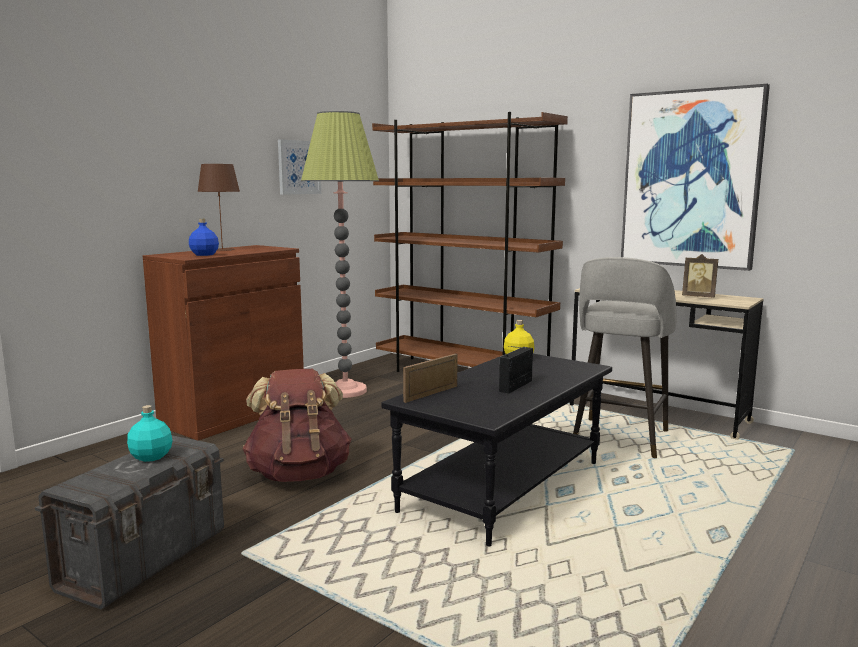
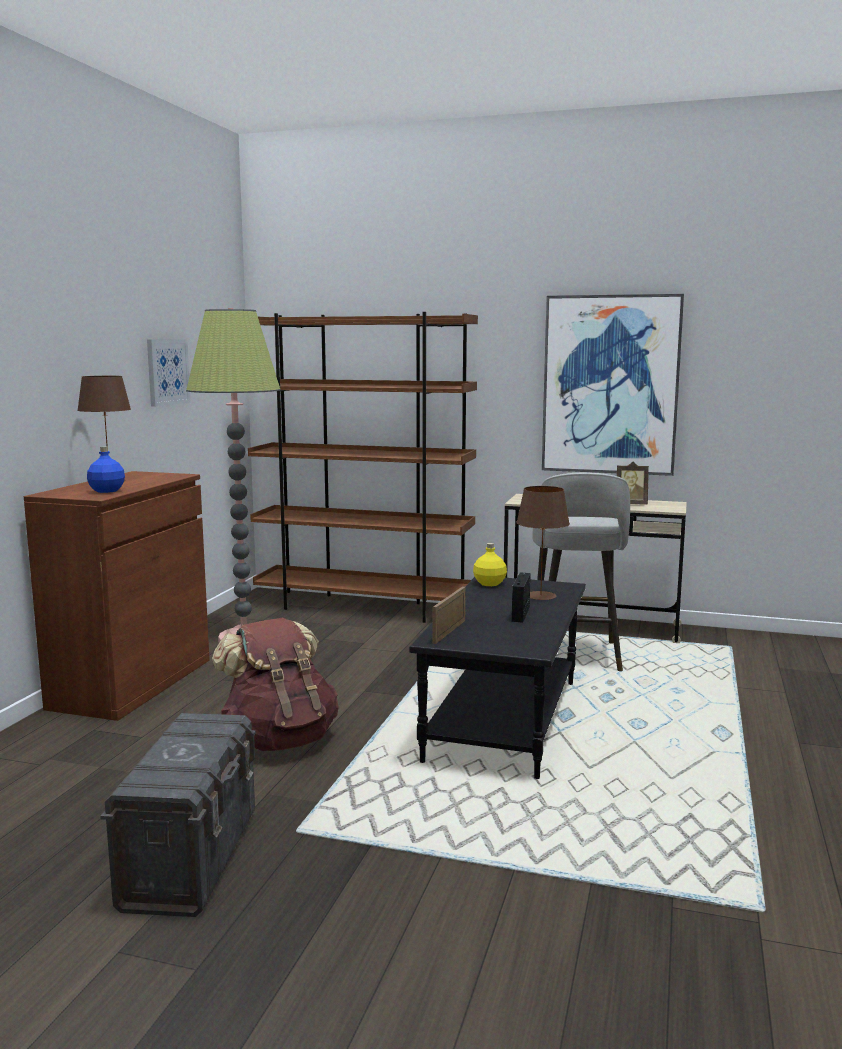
camera: 20 degrees left, 0 degrees up
(151, 456) = (191, 739): turquoise bottle -> none
(554, 372) = (541, 595): none -> brown table lamp

